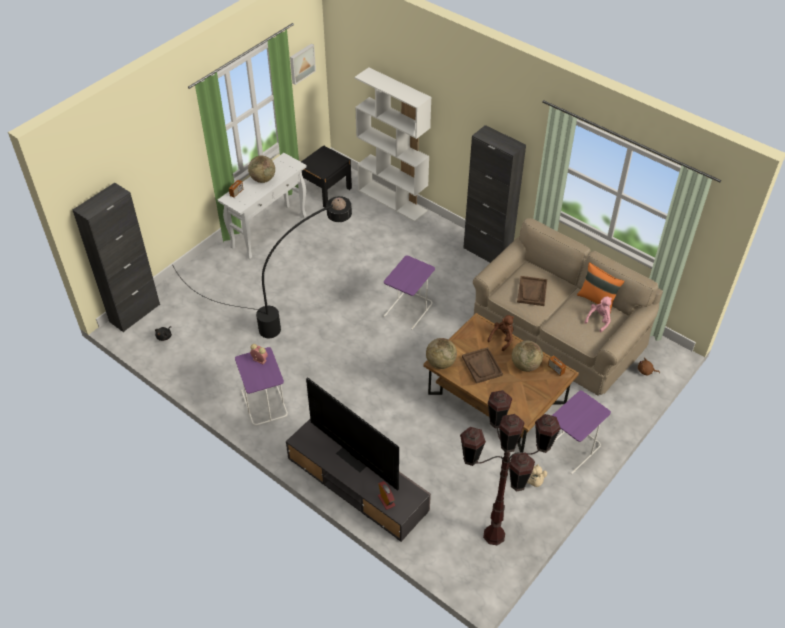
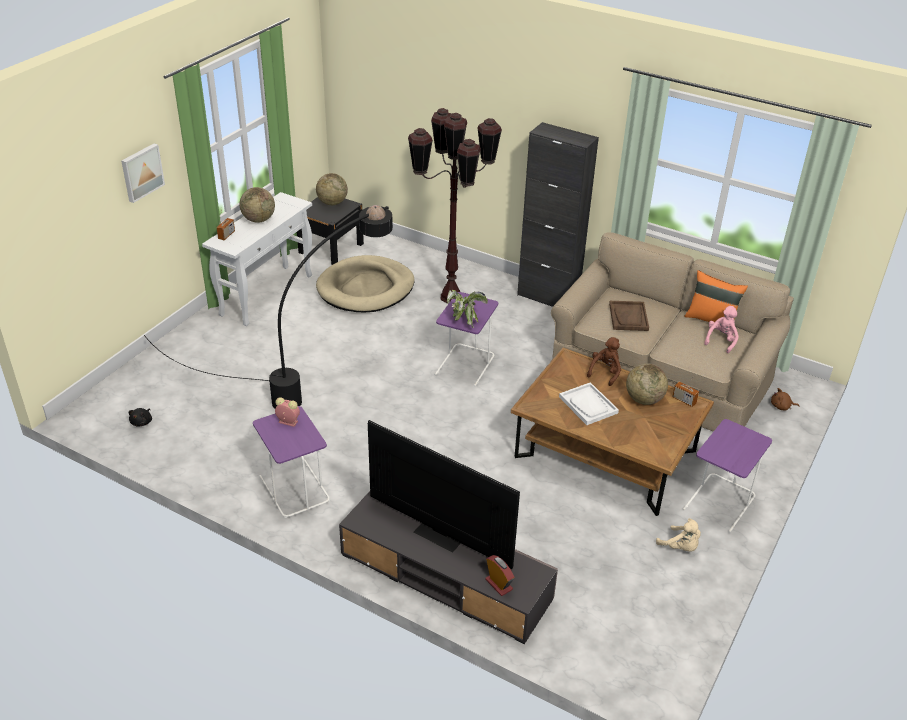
camera: 10 degrees left, 10 degrees down
(135, 313) = (96, 398): black cabinet -> none
(301, 63) = (297, 79): picture -> picture (141, 172)
(346, 231) = (366, 288): none -> beige dog bed
(393, 200) = (417, 253): white bookcase -> none
(405, 282) = (464, 319): none -> potted plant
(440, 363) = (533, 406): globe -> globe (332, 203)
(482, 366) = (588, 405): brown tray -> white tray
(494, 535) = (651, 620): brown floor lamp -> brown floor lamp (451, 297)

